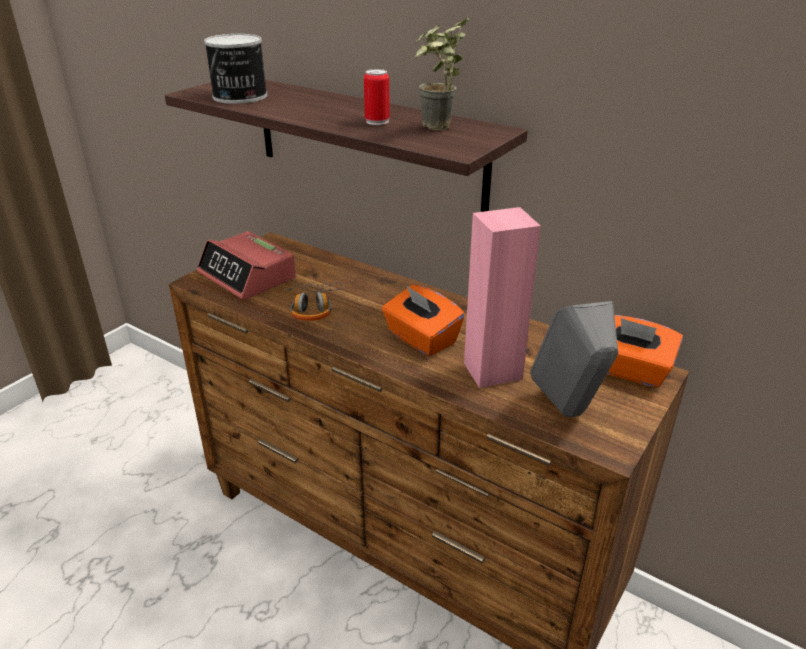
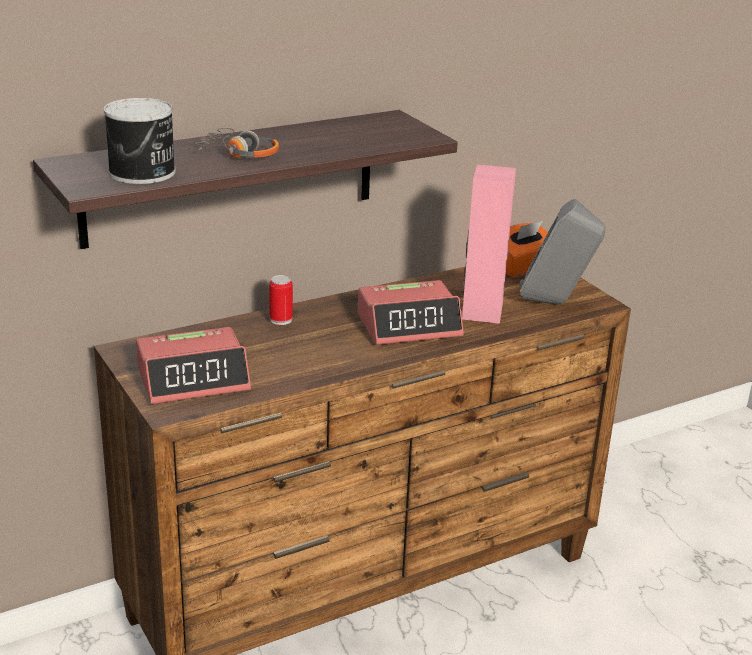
camera: 65 degrees left, 5 degrees down
(314, 307) = (303, 358): headphones -> headphones (239, 153)
(377, 121) = (315, 142): can -> can (281, 320)
(421, 339) = (409, 325): orange tissue box -> alarm clock
(435, 129) = (365, 131): potted plant -> none

